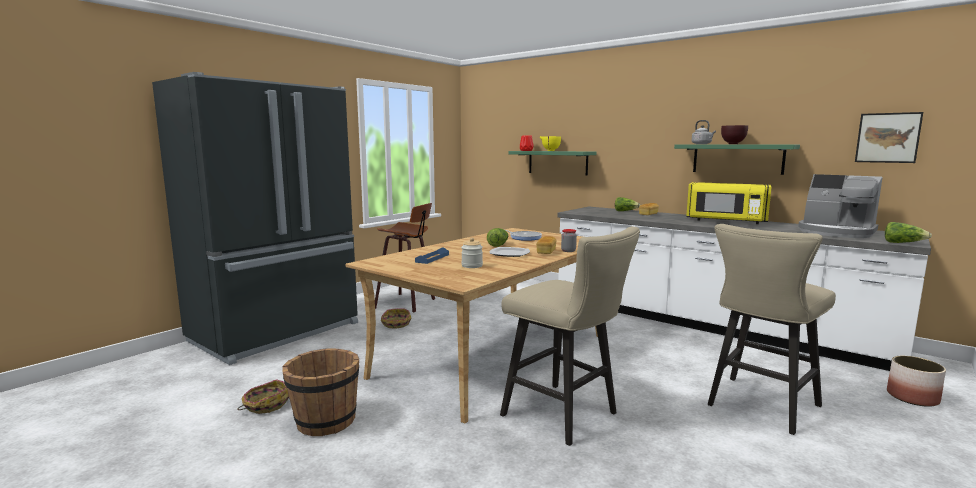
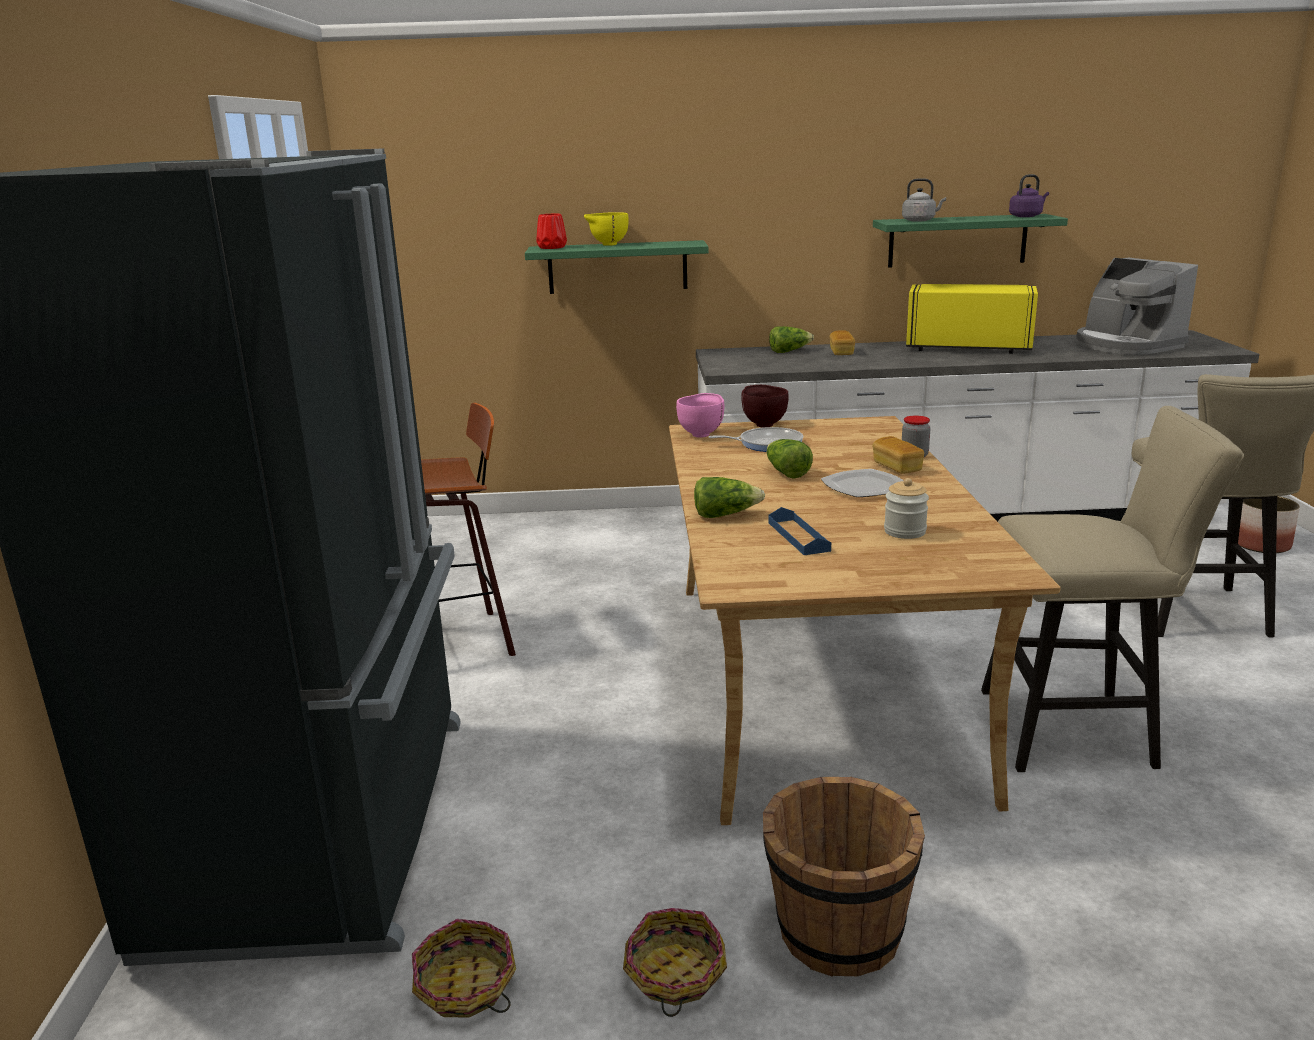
camera: 40 degrees left, 10 degrees up
(396, 324) = (538, 694): basket -> basket (466, 987)
(511, 231) = (702, 434): none -> pink bowl
(725, 221) = (968, 347): yellow microwave -> yellow microwave turned 150 degrees counterclockwise
(733, 144) = (962, 218): brown bowl -> brown bowl (763, 424)
(775, 144) = (1026, 216): none -> purple kettle
(836, 232) = (1126, 345): coffee machine -> coffee machine turned 60 degrees clockwise
(887, 138) = (1151, 200): picture -> none
(903, 243) = (1223, 351): lettuce -> lettuce (725, 515)

